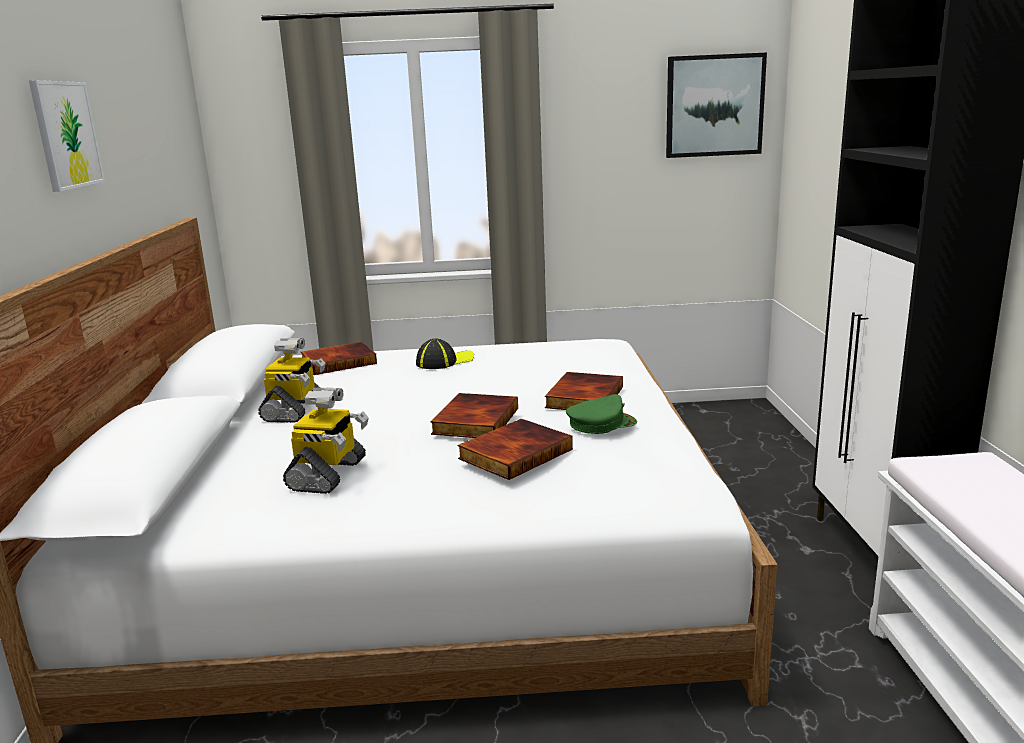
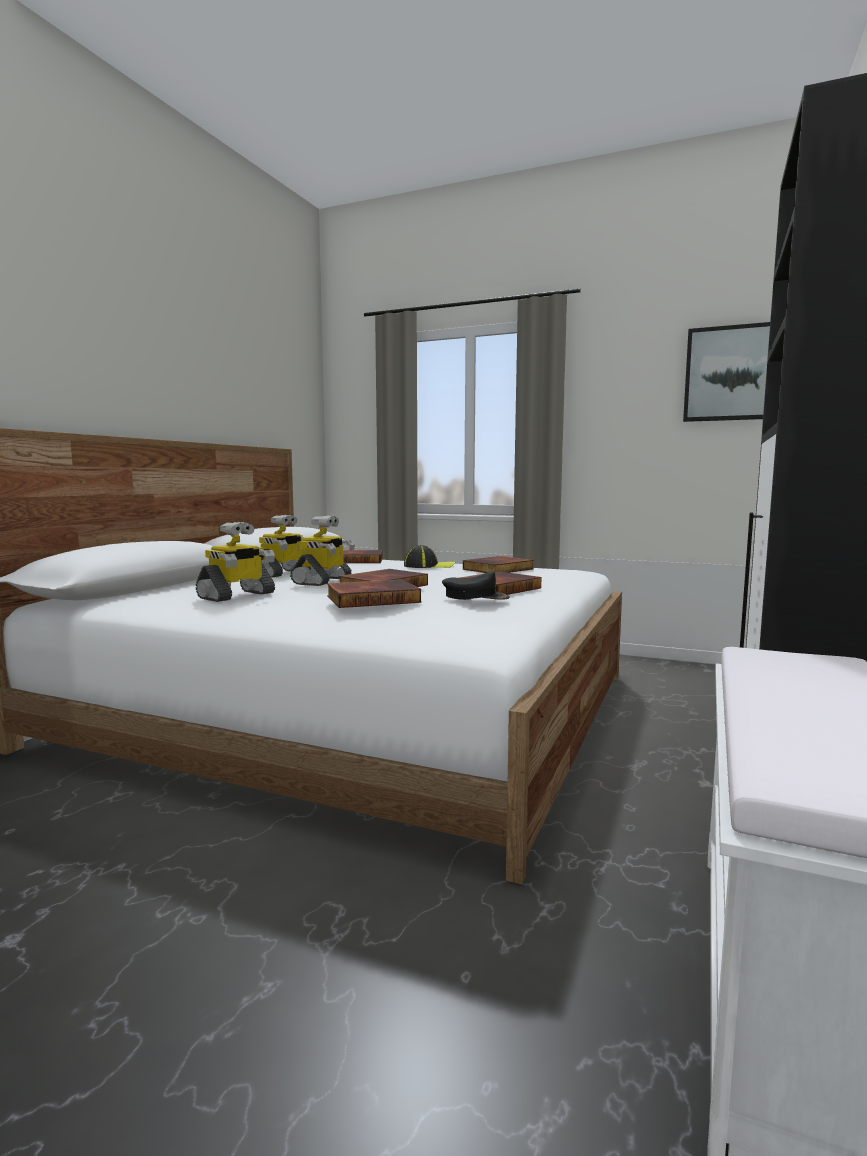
camera: 25 degrees right, 10 degrees down
(66, 135) = (164, 357): picture -> none
(382, 421) = (323, 581): none -> toy robot
(527, 354) = (499, 569): none -> book
(601, 423) = (475, 596): green cap -> black cap

